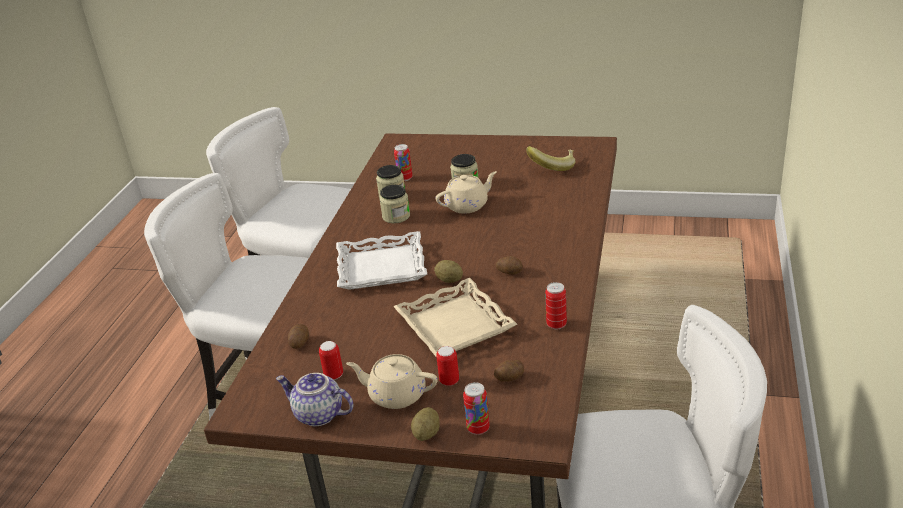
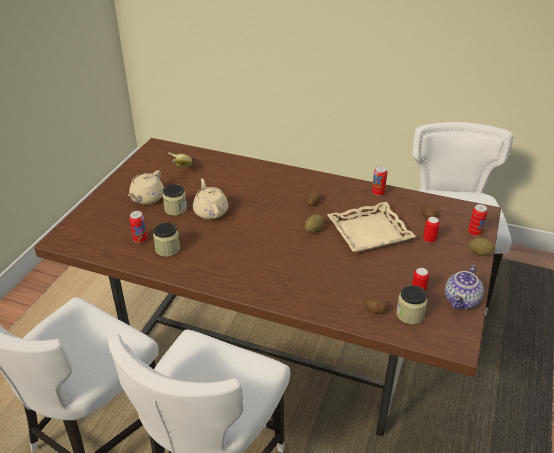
camera: 85 degrees left, 5 degrees up
(381, 267) = (282, 261): white tray -> none
(396, 216) = (205, 249): jar -> jar (409, 314)
(396, 395) = (441, 263): beige teapot -> beige teapot (147, 198)

